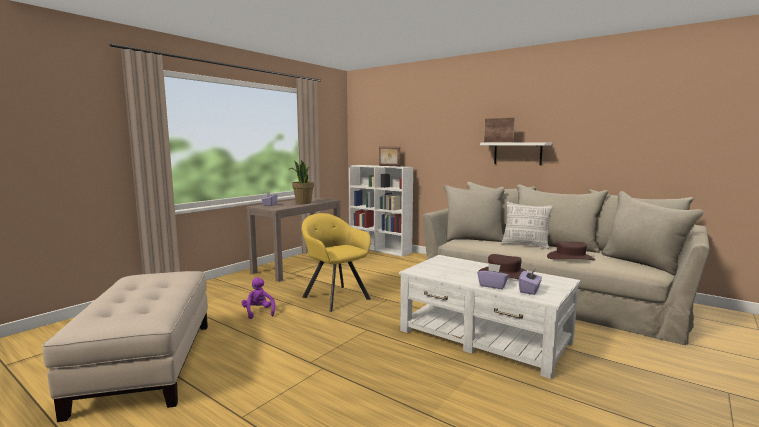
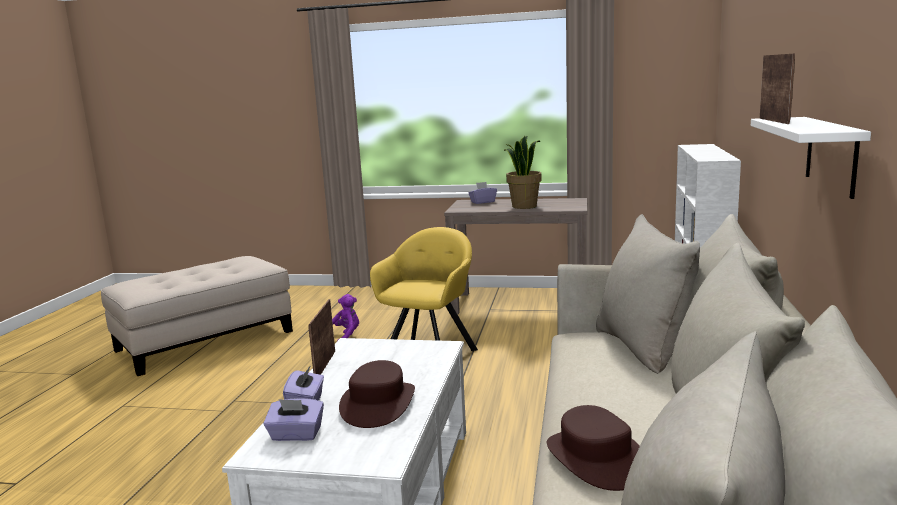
camera: 65 degrees right, 5 degrees up
(389, 166) = (718, 153): picture frame -> picture frame (324, 365)
(525, 245) = (655, 397): pillow -> none

